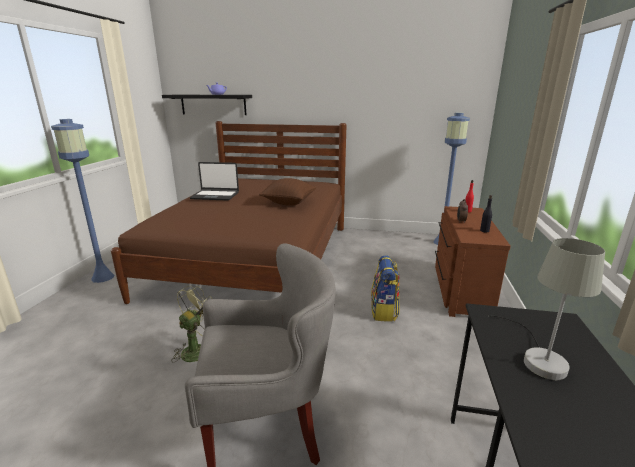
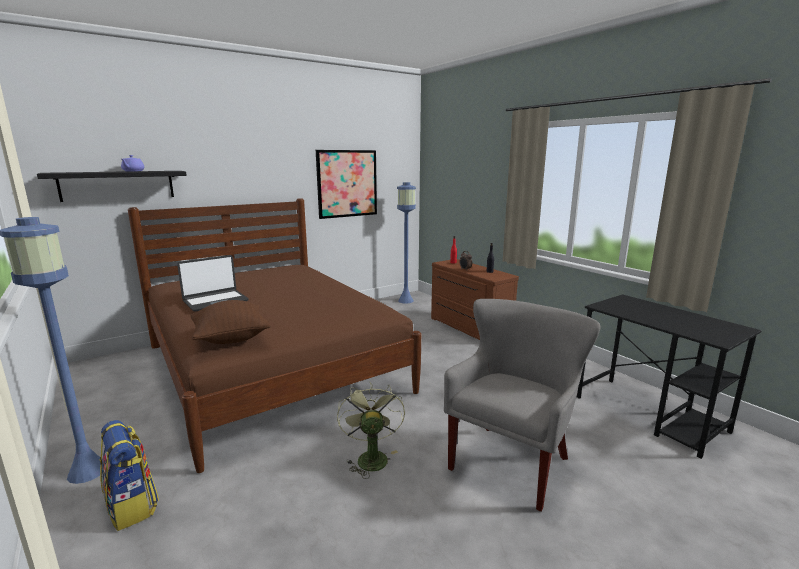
camera: 45 degrees left, 5 degrees down
(289, 203) = (316, 288): brown pillow -> brown pillow (231, 338)
(384, 311) = (450, 360): backpack -> backpack (133, 506)
(396, 111) = (347, 183): none -> picture
(538, 357) = (651, 314): grey table lamp -> none

